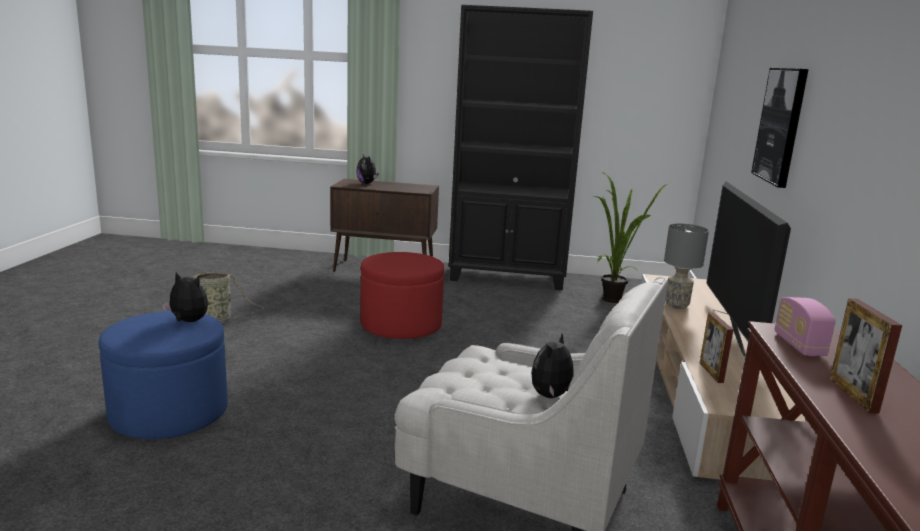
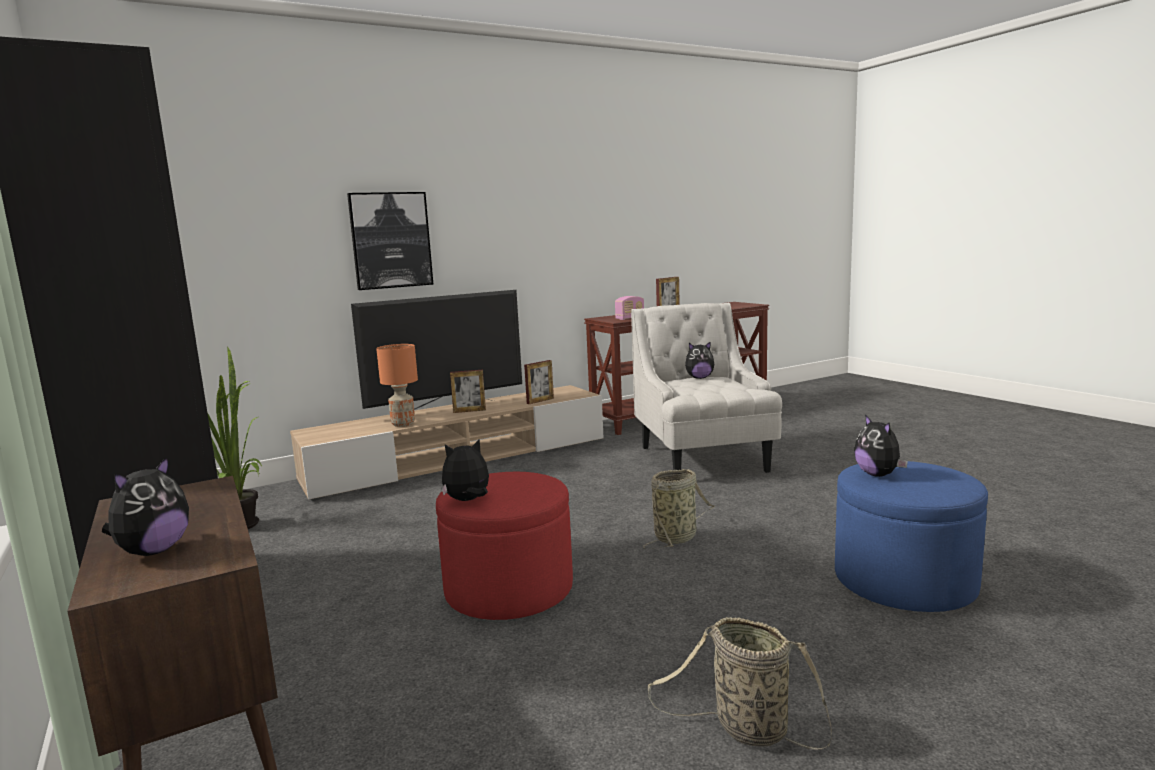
camera: 125 degrees left, 5 degrees down
(370, 386) = (677, 537): none -> basket
(401, 253) = (468, 500): none -> plush toy
(676, 305) = (403, 424): grey table lamp -> orange table lamp
(700, 334) = (469, 411): none -> picture frame

